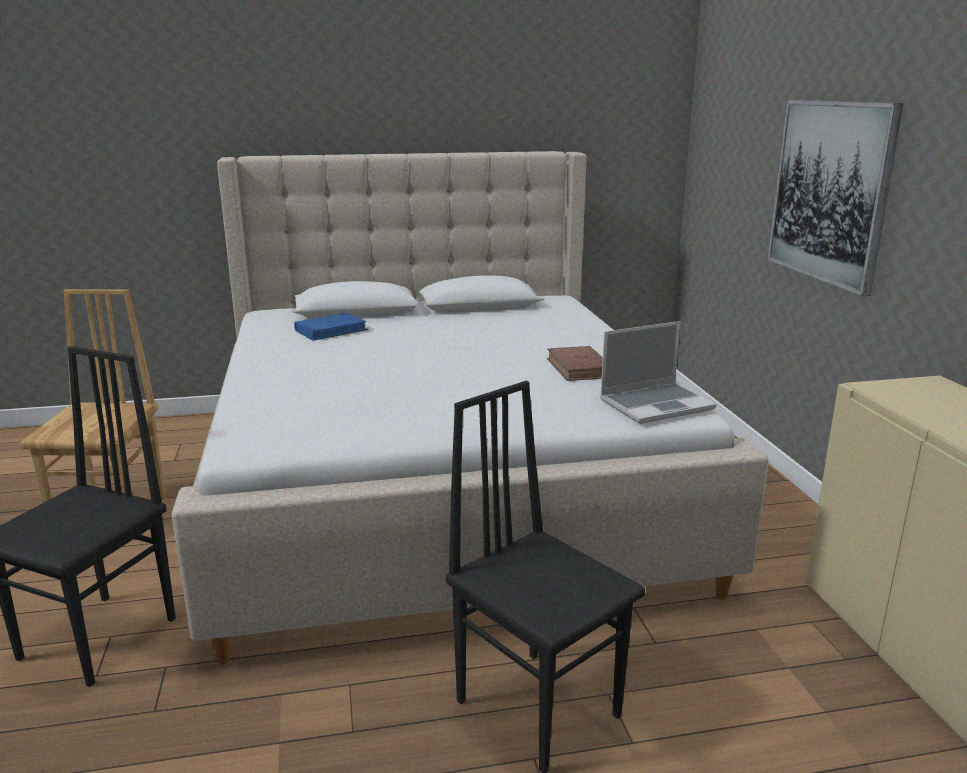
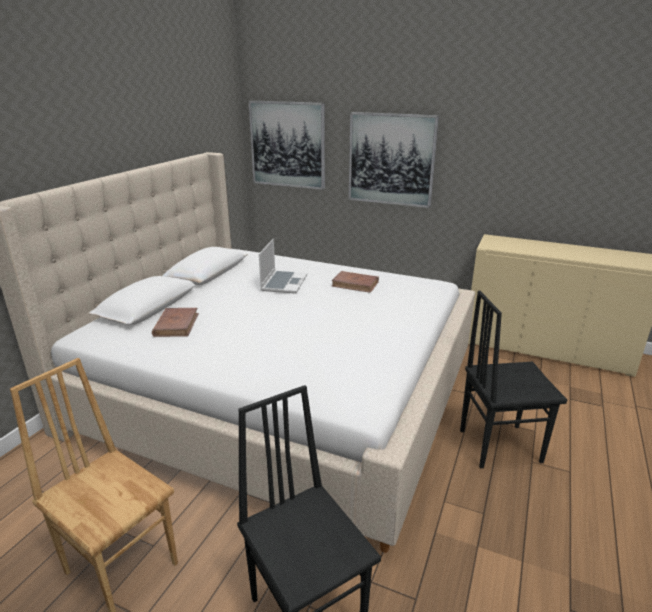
camera: 55 degrees left, 5 degrees up
(331, 330) = (176, 325): blue book -> brown book
(656, 404) = (423, 286): laptop -> laptop (283, 283)
(723, 157) = (287, 145): none -> picture

